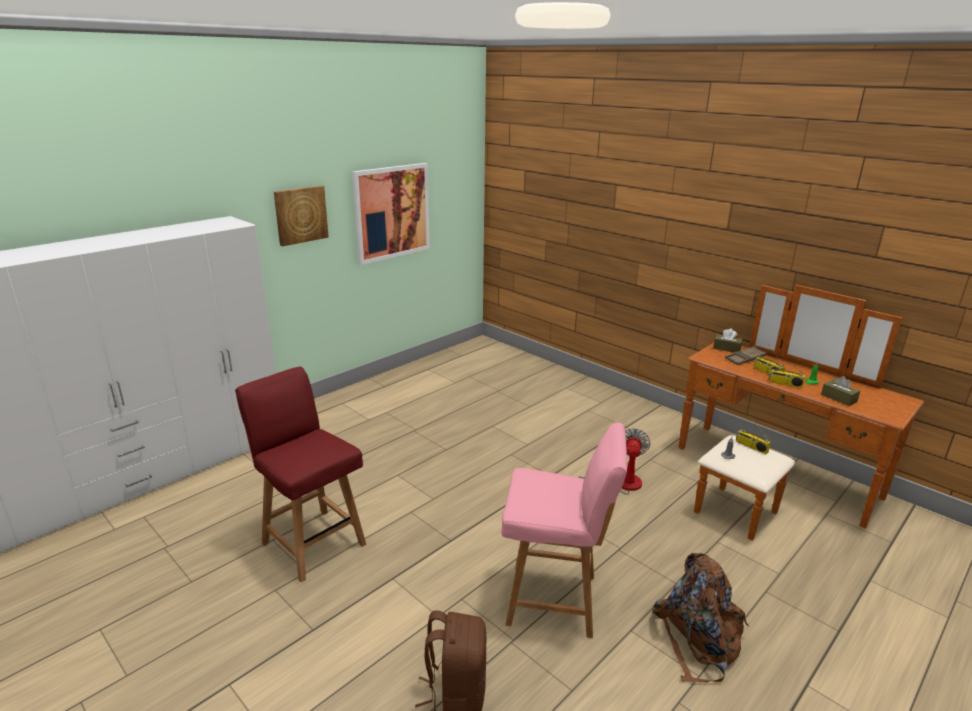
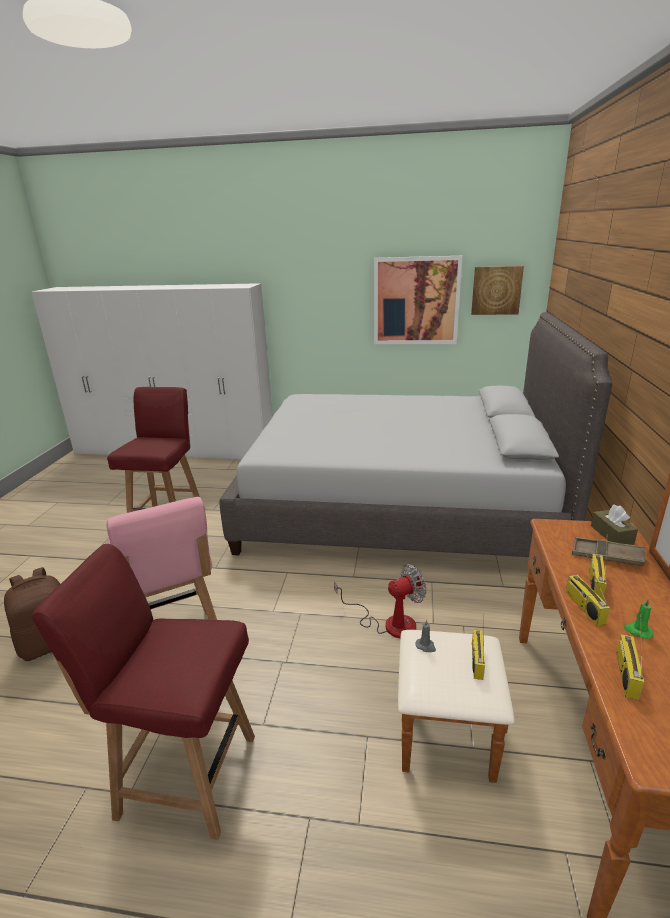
camera: 55 degrees right, 0 degrees up
(300, 215) = (321, 291): picture -> picture (496, 290)
(480, 414) = (398, 506): none -> grey bed
(698, 639) = (185, 774): brown backpack -> red chair
(838, 398) = (625, 673): brown tissue box -> radio

